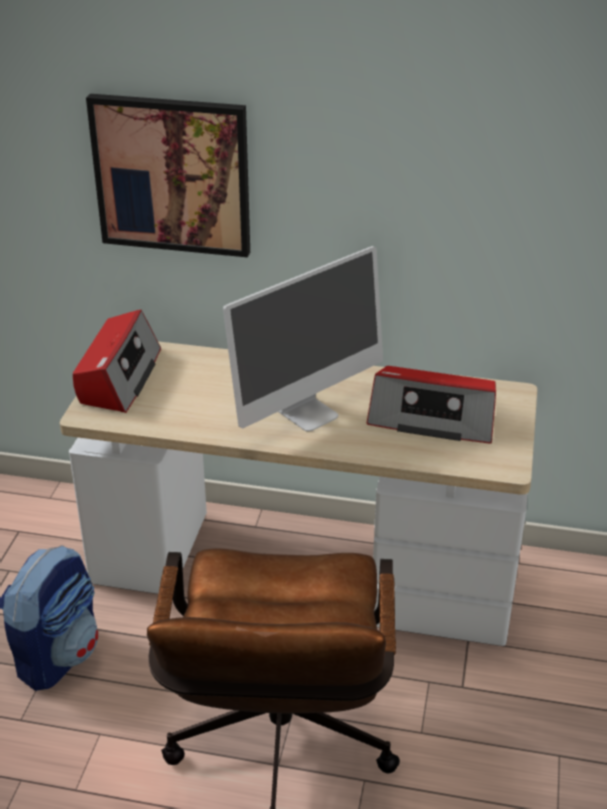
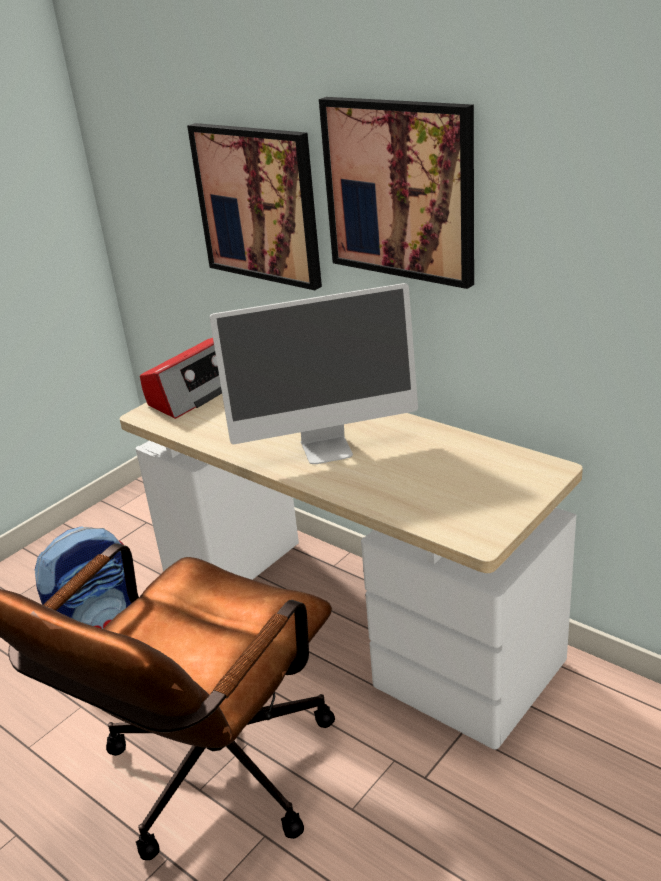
camera: 30 degrees right, 5 degrees down
(354, 158) = (399, 190): none -> picture
(433, 418) = (442, 476): radio -> none

